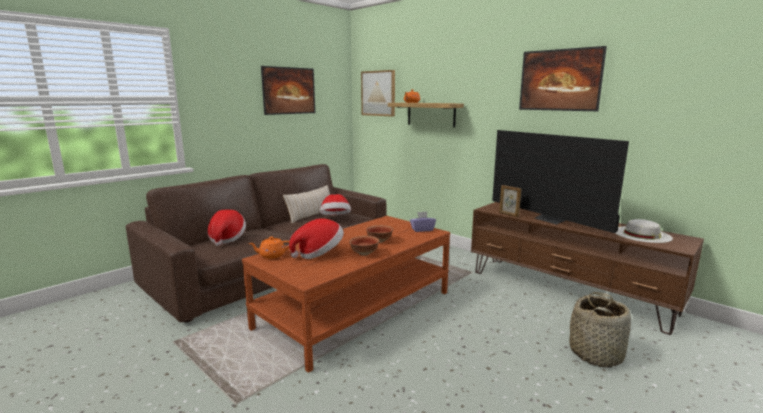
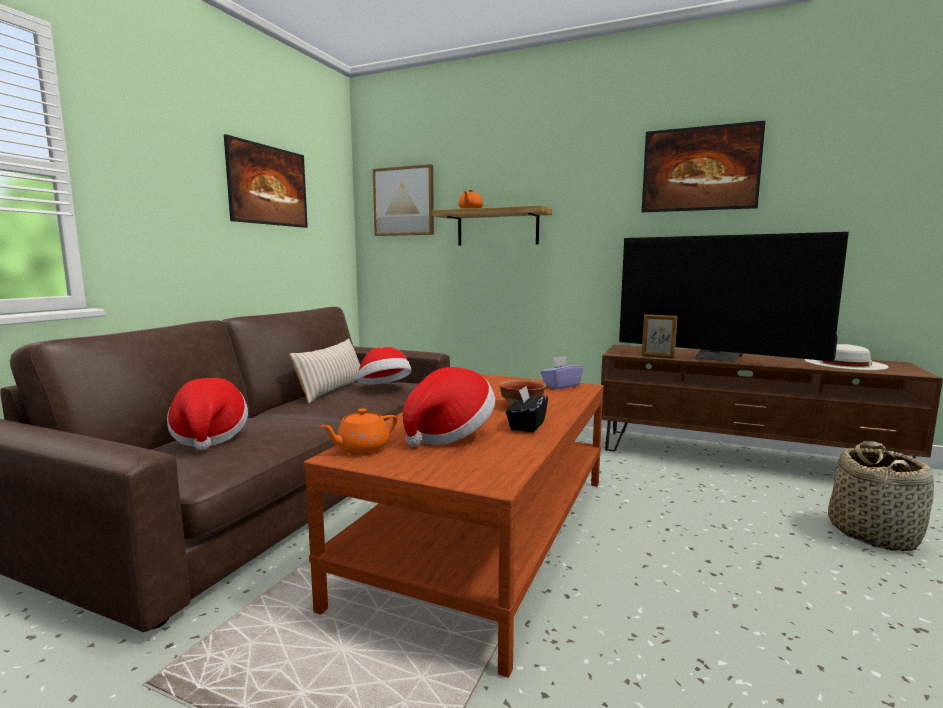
camera: 20 degrees left, 5 degrees down
(364, 254) = (526, 425): bowl -> black tissue box

